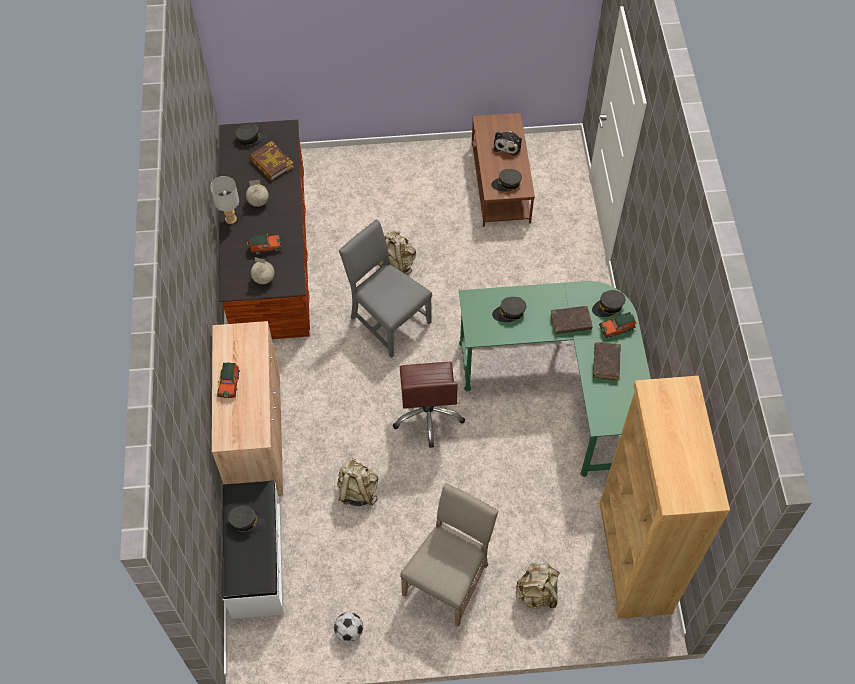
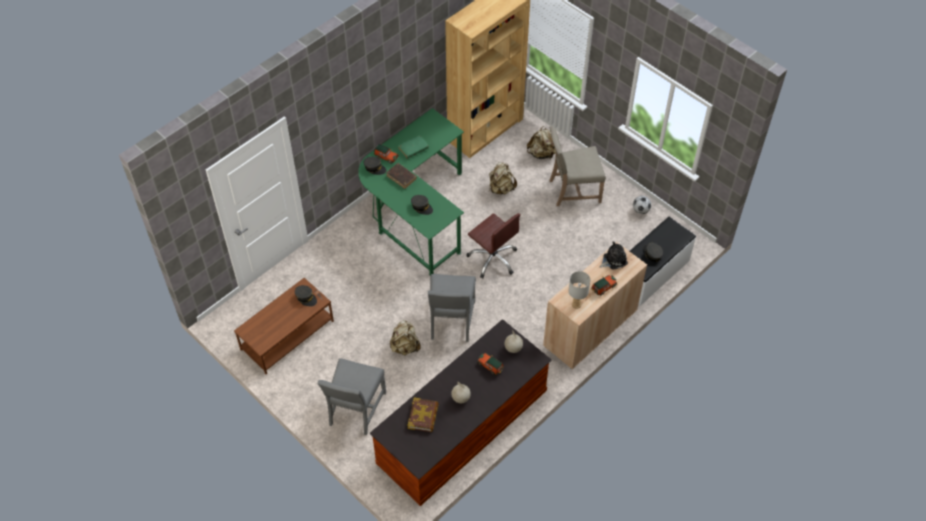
camera: 130 degrees left, 5 degrees down
(231, 219) = (488, 403): grey table lamp -> grey table lamp (576, 304)
(251, 138) = (412, 447): grey cap -> none
(357, 491) = (569, 258): beige backpack -> beige backpack (501, 188)
(368, 184) = (355, 410): none -> grey chair
(428, 415) = (493, 259): brown office chair -> brown office chair turned 90 degrees clockwise
(508, 144) = (270, 318): plush toy -> plush toy (613, 260)
(606, 363) = (413, 149): brown book -> green book

